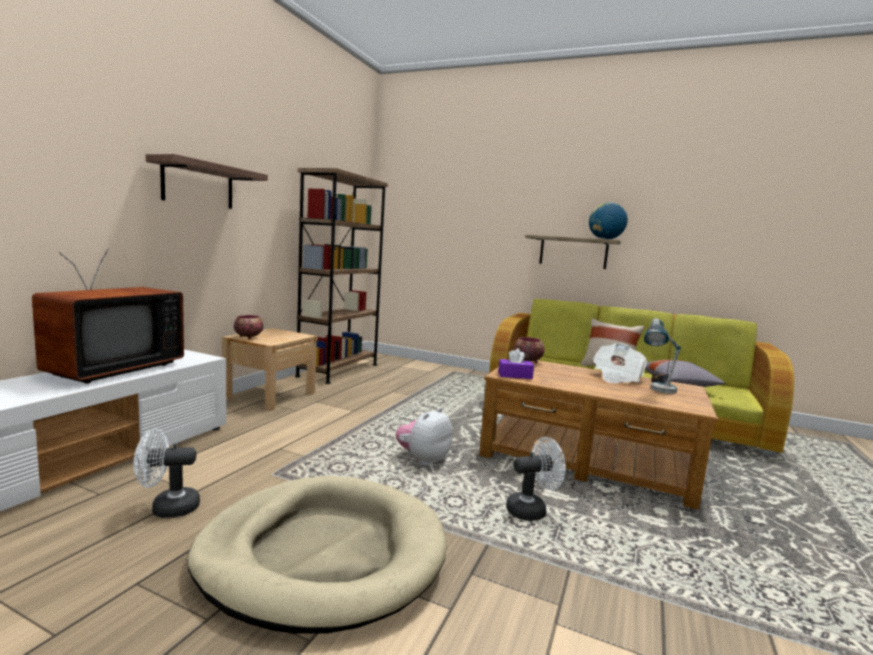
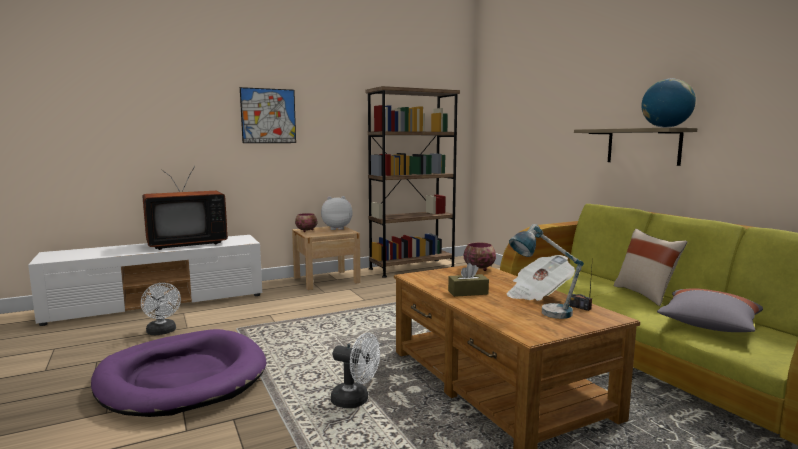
camera: 40 degrees right, 0 degrees up
(167, 508) = (162, 332): white fan -> white fan turned 150 degrees counterclockwise
(198, 185) = (268, 116): shelf -> picture
(323, 554) = (182, 378): beige dog bed -> purple dog bed
(423, 459) = (346, 344): plush toy -> plush toy (336, 228)
(515, 375) = (423, 278): purple tissue box -> none
(578, 383) = (468, 292): none -> brown tissue box

